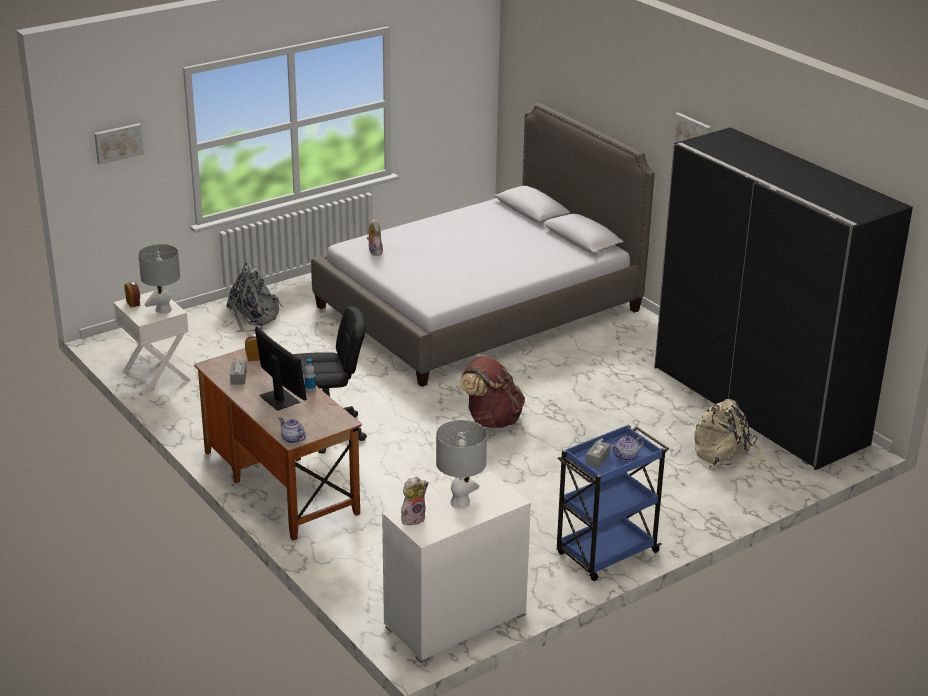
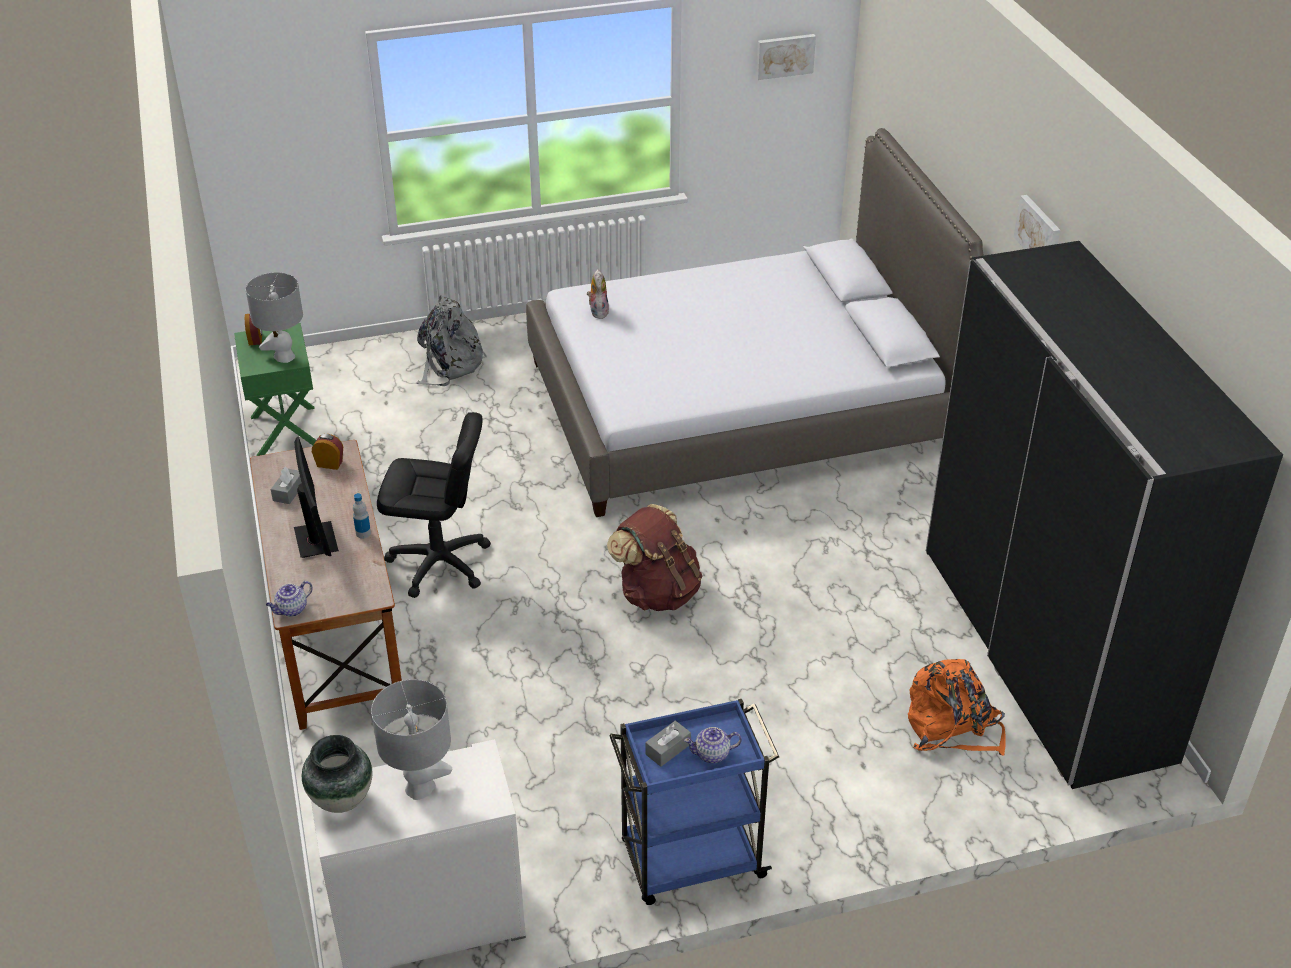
camera: 20 degrees right, 10 degrees up
(118, 143) = (273, 123): picture -> picture (784, 55)
(155, 376) = (284, 431): white nightstand -> green nightstand
(292, 439) = (291, 610): teapot -> teapot turned 105 degrees counterclockwise
(413, 518) = (341, 800): plush toy -> vase
(725, 454) = (951, 728): beige backpack -> orange backpack

